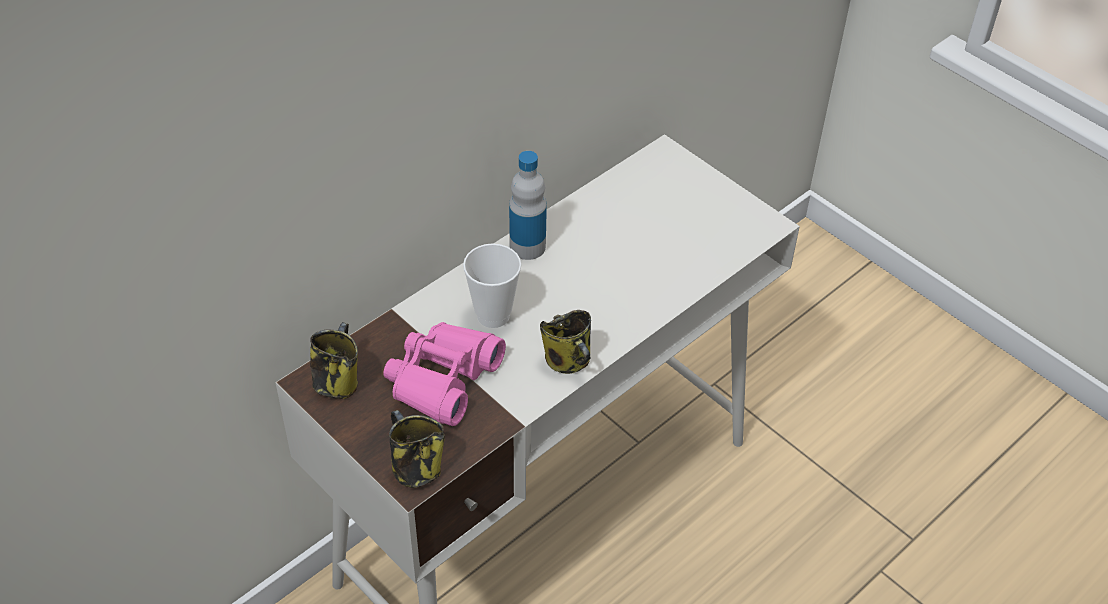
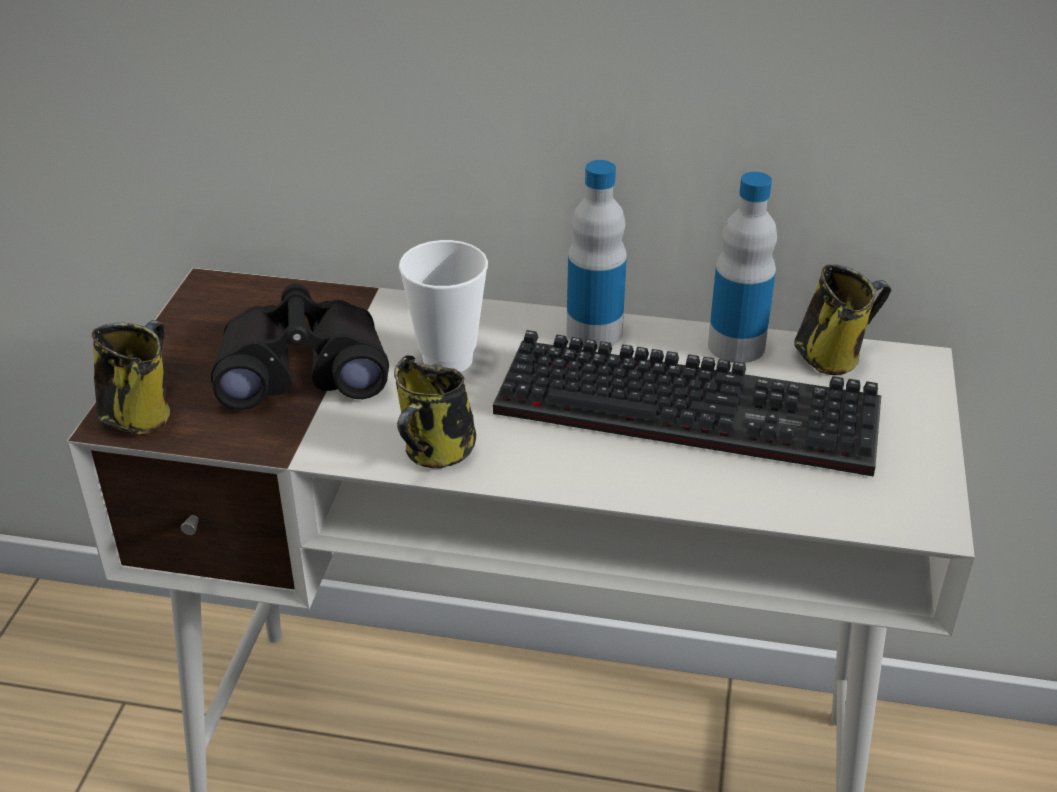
camera: 55 degrees right, 10 degrees down
(337, 381) = (229, 303): mug -> mug (832, 356)
(442, 379) = (303, 370): pink binoculars -> black binoculars
(591, 203) = (736, 346): none -> bottle
(623, 247) = (694, 407): none -> keyboard

